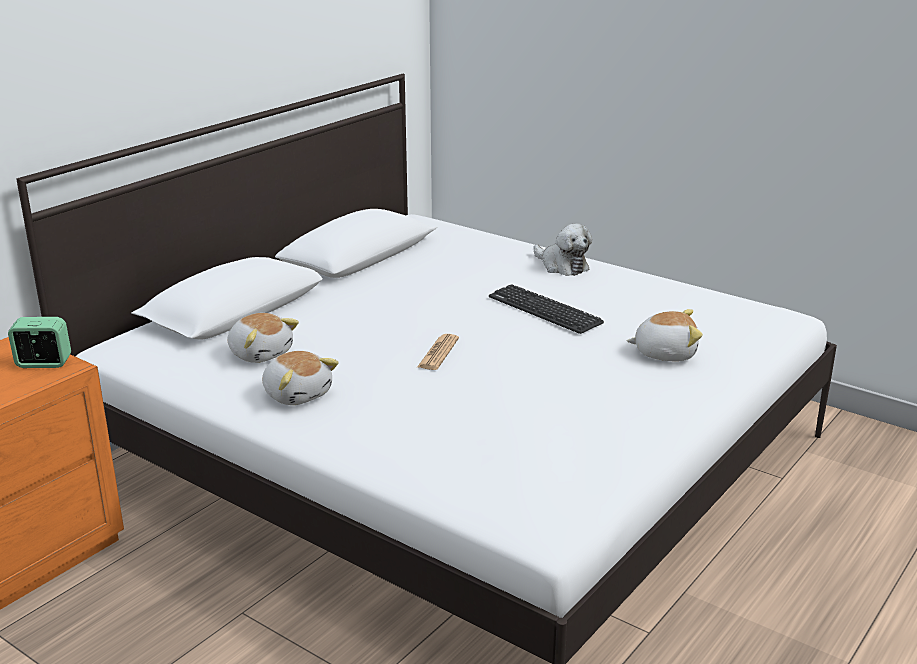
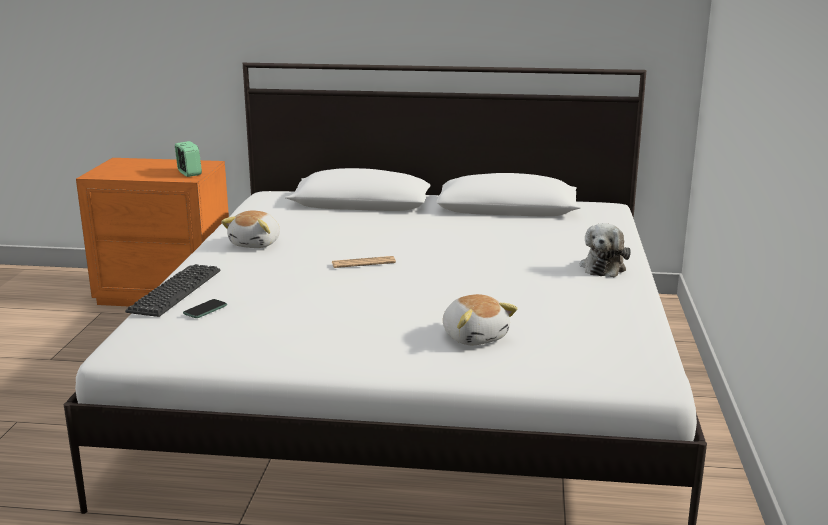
camera: 60 degrees right, 5 degrees down
(261, 353) = (304, 222): plush toy -> none
(489, 460) = (205, 309): none -> phone
(544, 310) = (496, 278): keyboard -> keyboard (175, 291)

